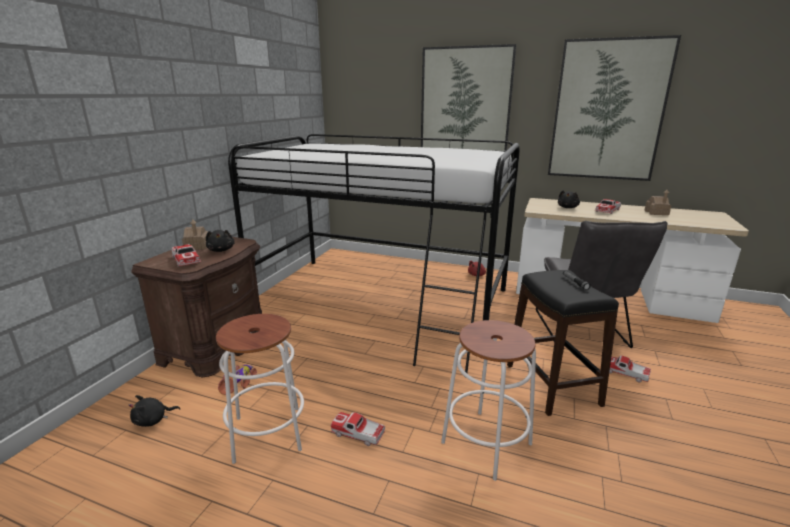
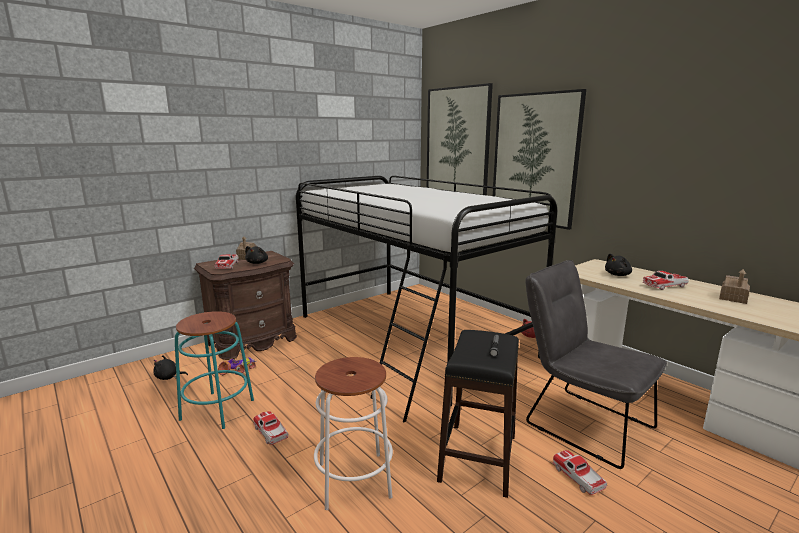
camera: 30 degrees right, 5 degrees down
(267, 433) = (217, 409): white stool -> turquoise stool
(582, 332) = (581, 422): grey chair -> grey chair turned 105 degrees clockwise
(608, 111) = (688, 164): picture -> picture (457, 144)

